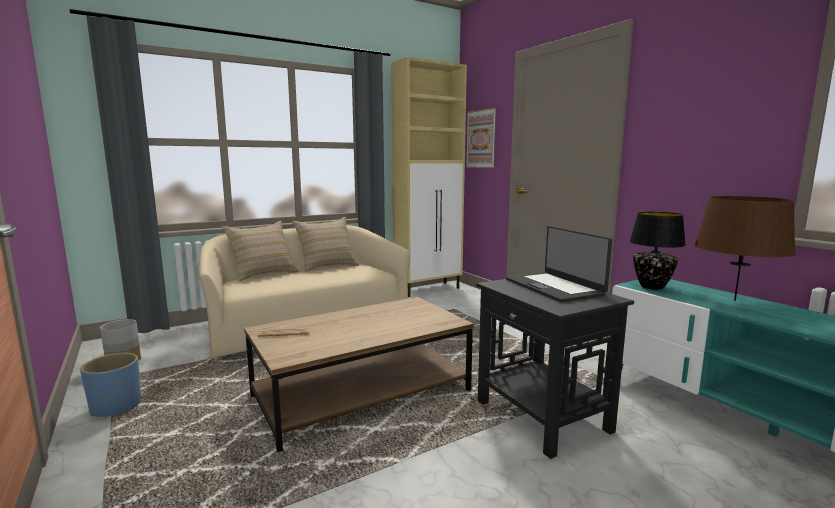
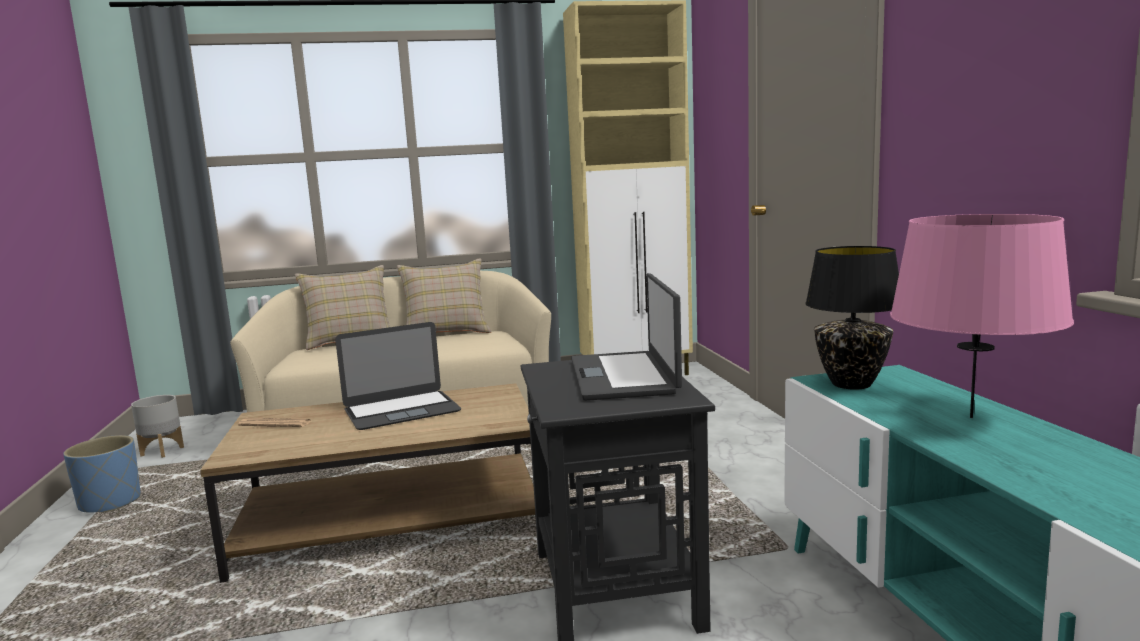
camera: 20 degrees right, 0 degrees up
(366, 318) = (401, 410): none -> laptop
(481, 139) = (716, 123): picture -> none
(734, 300) = (970, 417): brown table lamp -> pink table lamp

